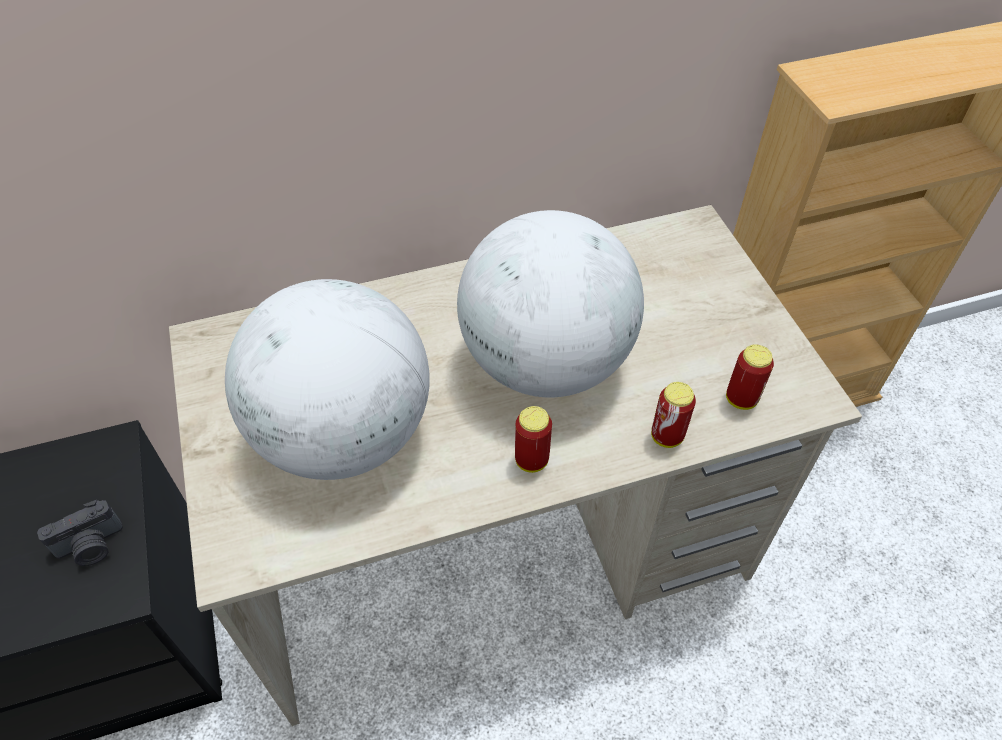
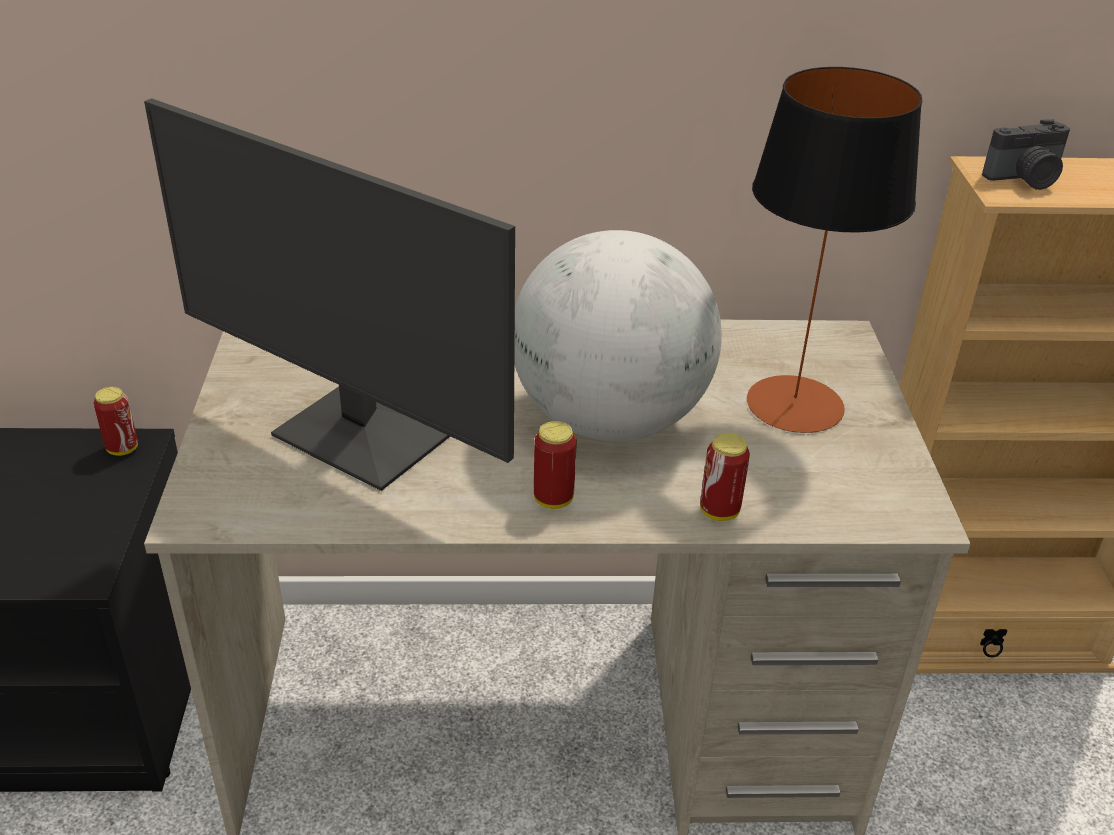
camera: 15 degrees right, 15 degrees down
(91, 546) = (76, 526): camera -> camera (1025, 179)
(344, 434) = (362, 436): globe -> monitor
(685, 308) = (794, 404): none -> table lamp
(741, 399) = (824, 497): can -> can (122, 449)

